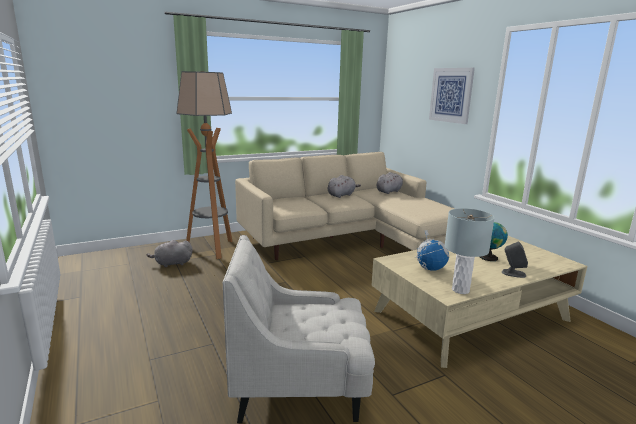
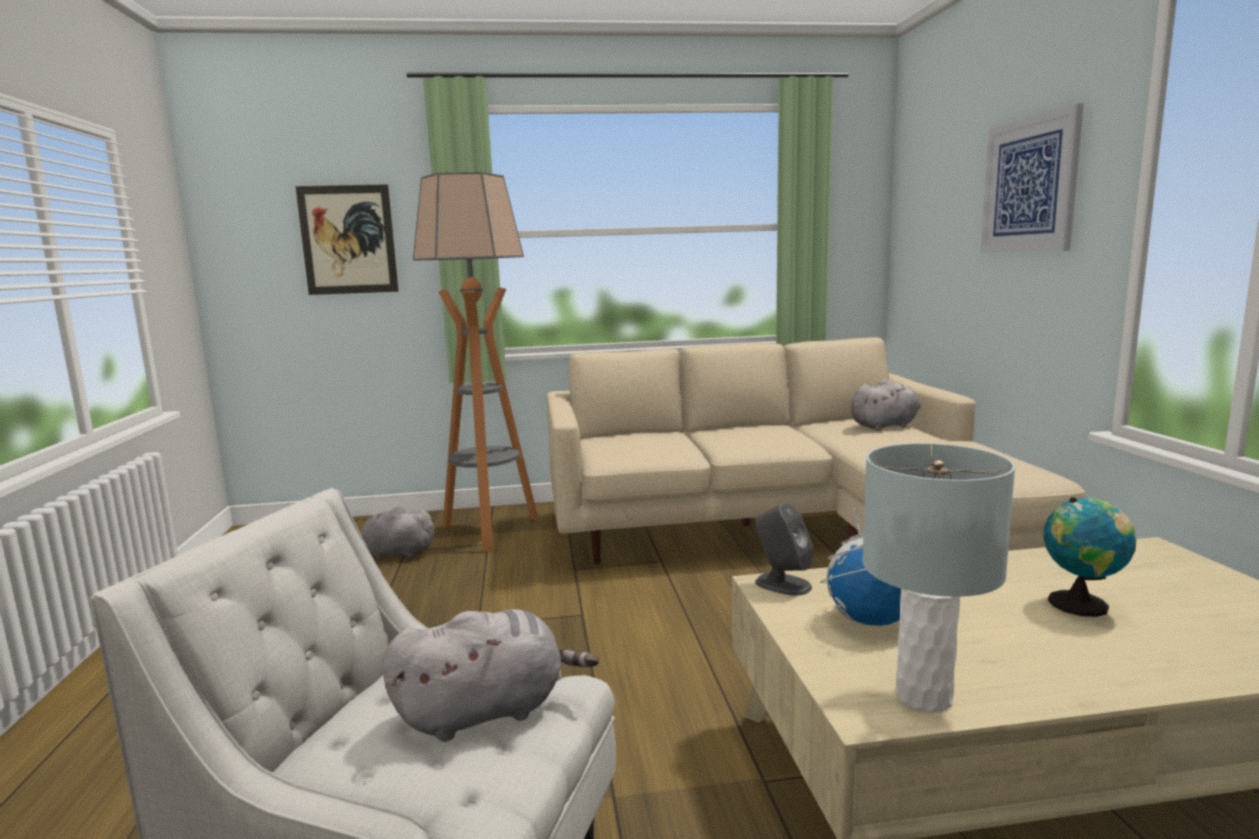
camera: 20 degrees right, 5 degrees down
(127, 98) = (348, 240): none -> picture
(342, 195) = (765, 430): grey plush toy -> grey plush toy (488, 711)
(513, 273) = (1142, 663): grey speaker -> grey speaker (782, 584)

